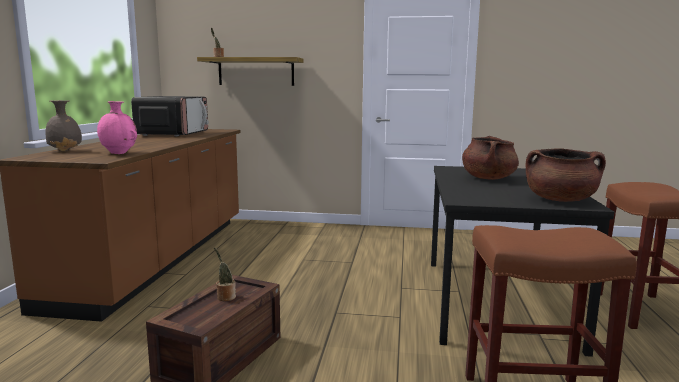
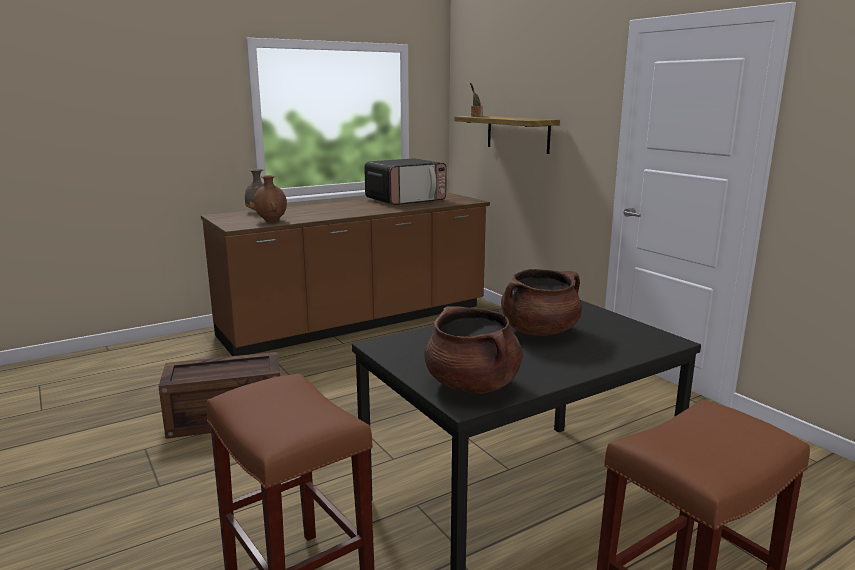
camera: 50 degrees right, 5 degrees up
(119, 153) = (271, 221): pink vase -> brown vase
(225, 297) = (236, 367): potted plant -> none

